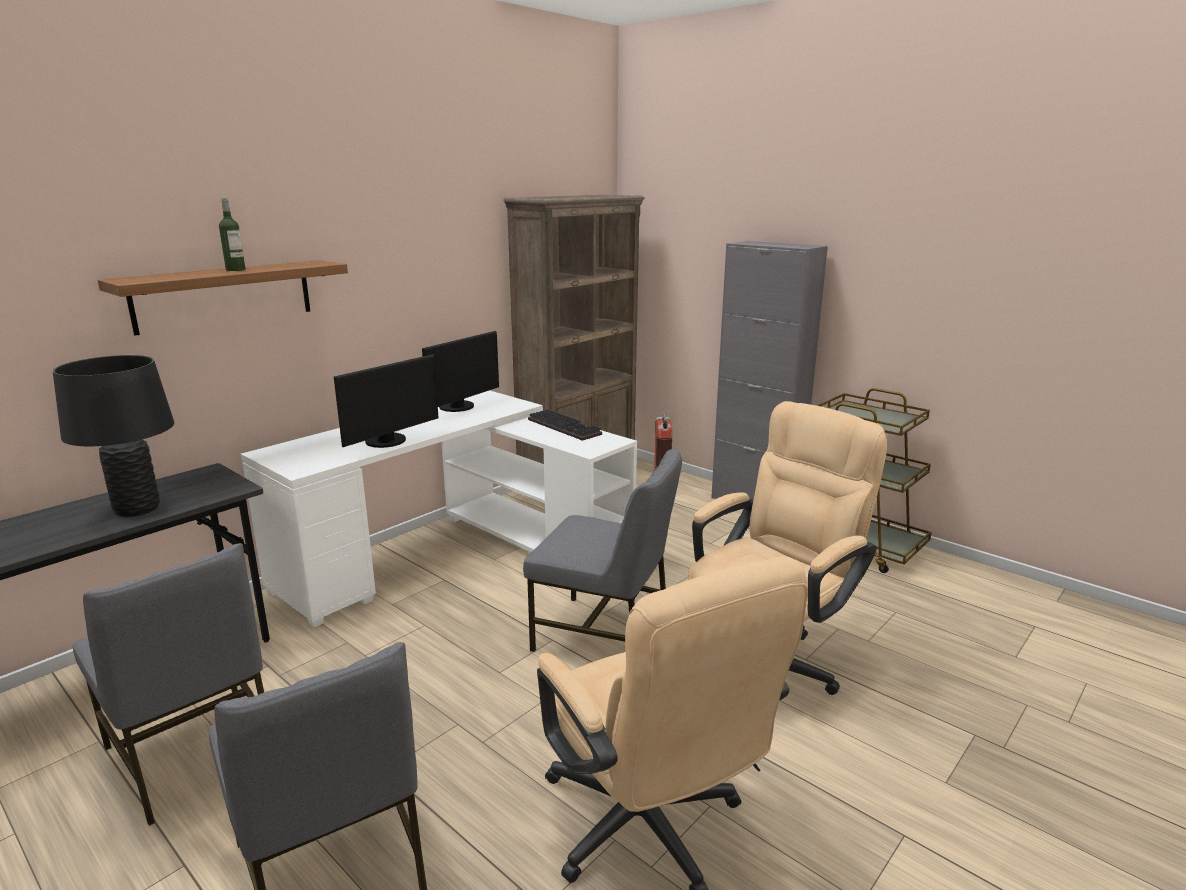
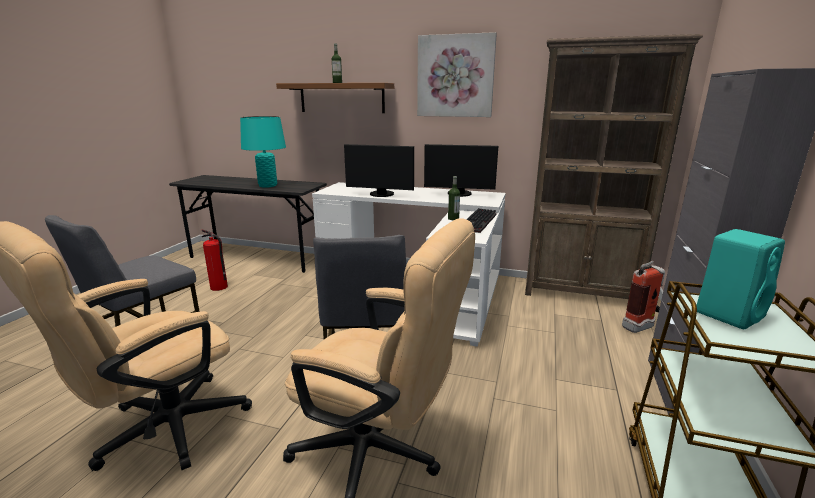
camera: 65 degrees right, 0 degrees up
(137, 509) = (268, 185): black table lamp -> turquoise table lamp
(194, 754) = (219, 287): grey chair -> fire extinguisher
(407, 243) = (455, 76): none -> picture
(535, 434) = (453, 218): none -> bottle
(853, 413) = (729, 314): none -> turquoise speaker

